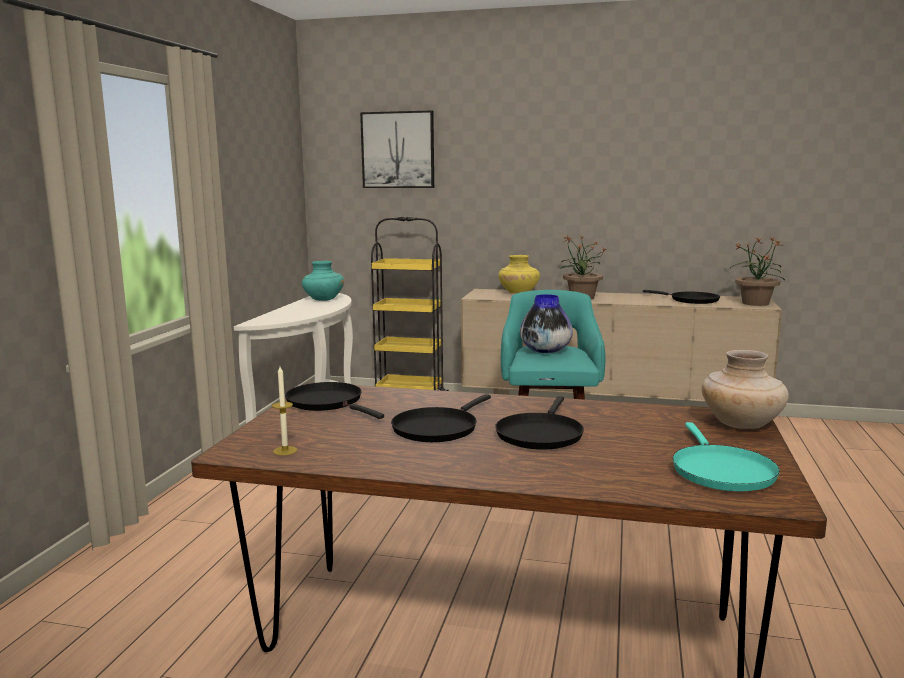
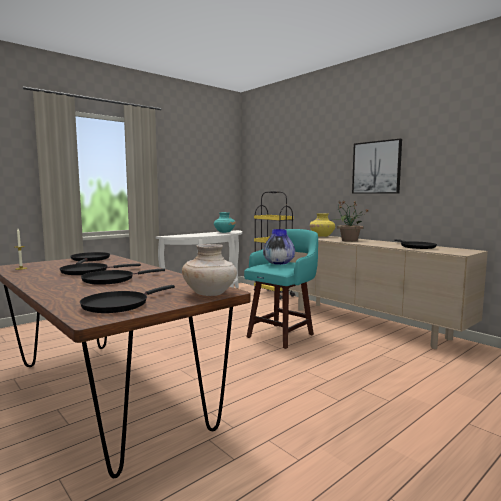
camera: 35 degrees right, 5 degrees down
(398, 150) = (277, 154): picture -> picture (376, 167)
(720, 471) = (118, 305): turquoise frying pan -> black frying pan
(755, 303) = (459, 252): potted plant -> none

